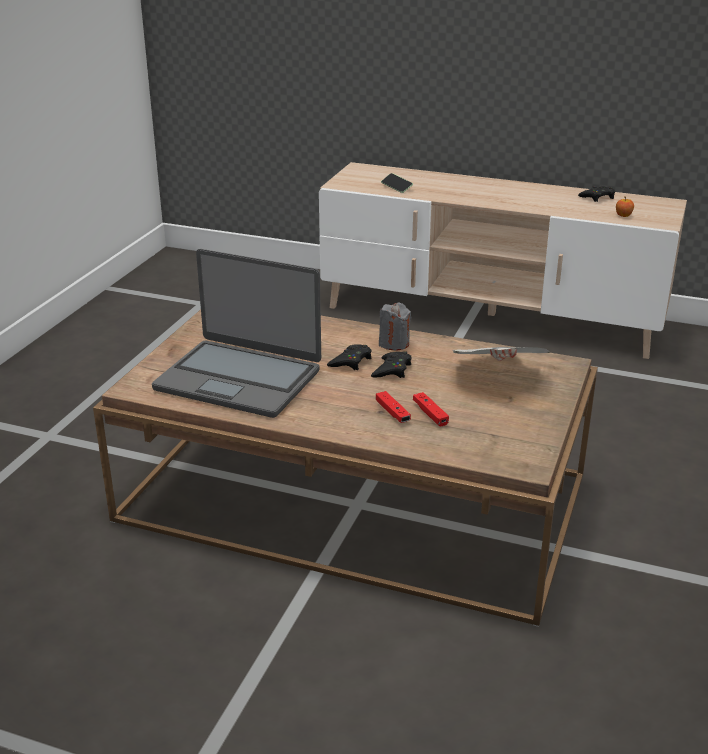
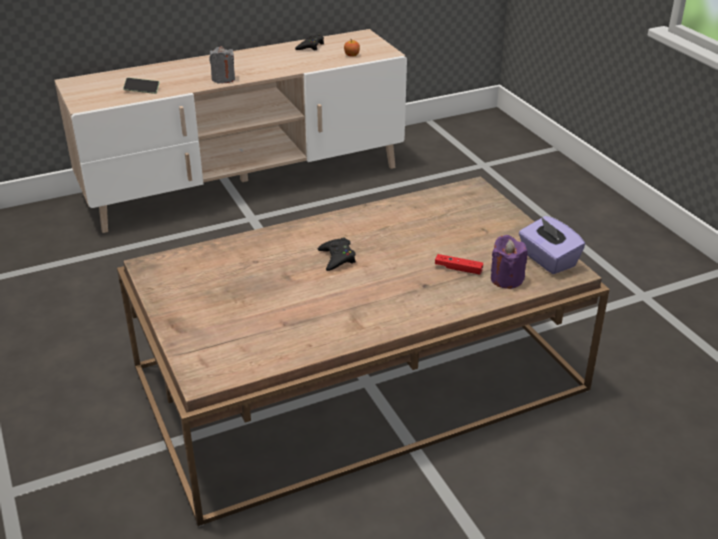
camera: 45 degrees left, 5 degrees up
(239, 379) = (279, 319): laptop -> none
(392, 370) = (376, 249): black game controller -> none
(392, 413) = (434, 282): red game controller -> none
(394, 343) = (341, 228): grey candle -> grey candle (223, 79)
(456, 441) = (506, 279): none -> purple candle
(498, 375) = (449, 217): newspaper -> none
(523, 447) = (547, 260): none -> purple tissue box

